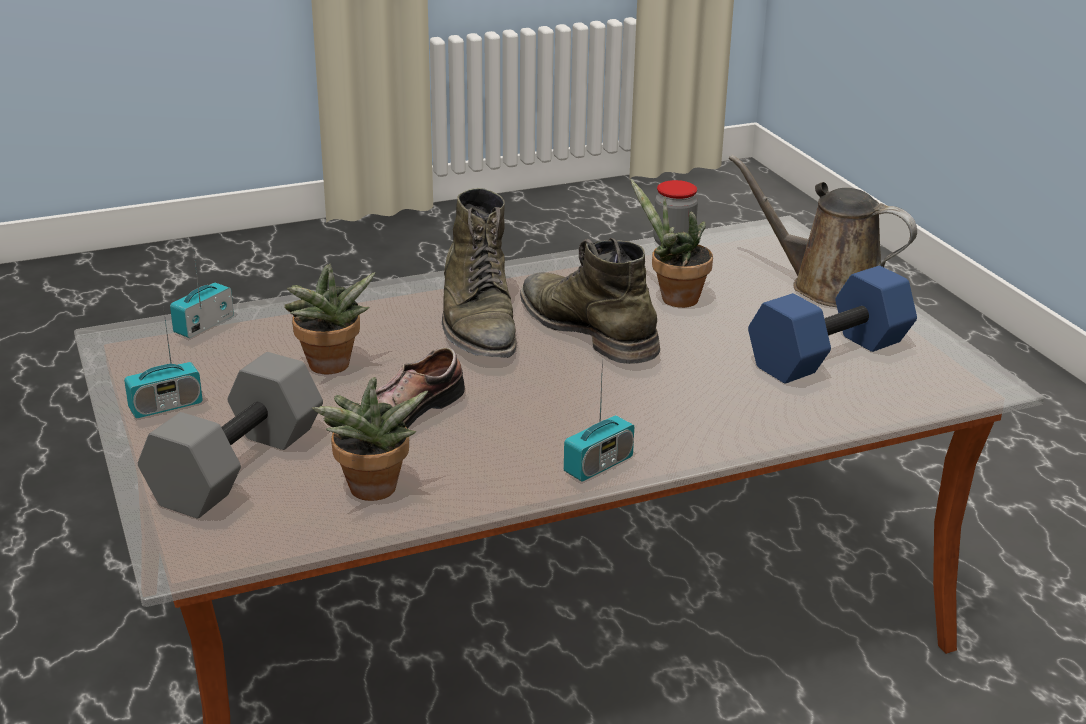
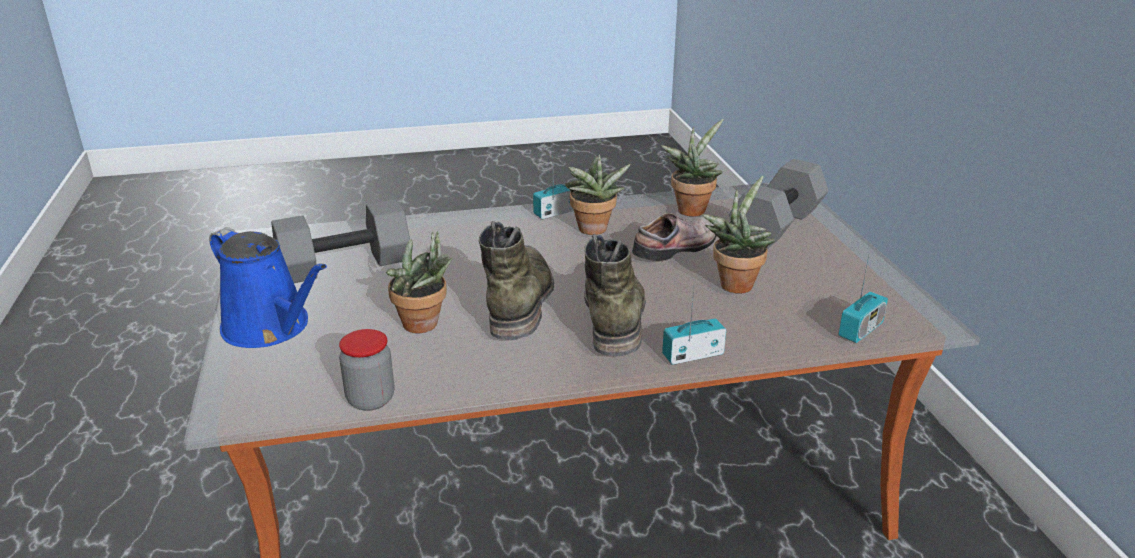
camera: 170 degrees left, 0 degrees up
(166, 406) = (847, 263): radio -> radio (692, 355)
(529, 433) = (592, 231): none -> potted plant
(587, 329) = (520, 301): green boot -> green boot turned 150 degrees counterclockwise
(827, 286) = (271, 328): brown watering can -> blue watering can
(828, 353) = (344, 267): blue dumbbell -> grey dumbbell

